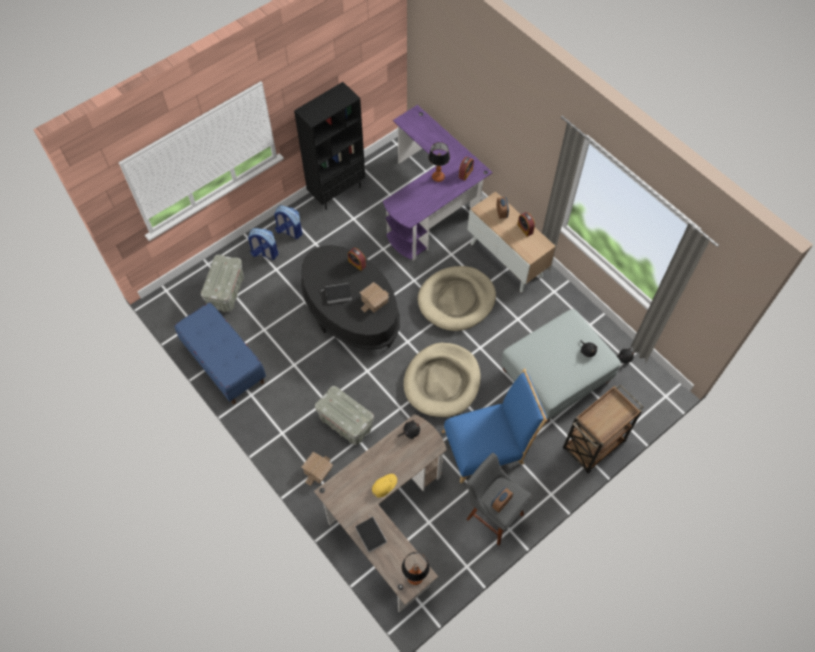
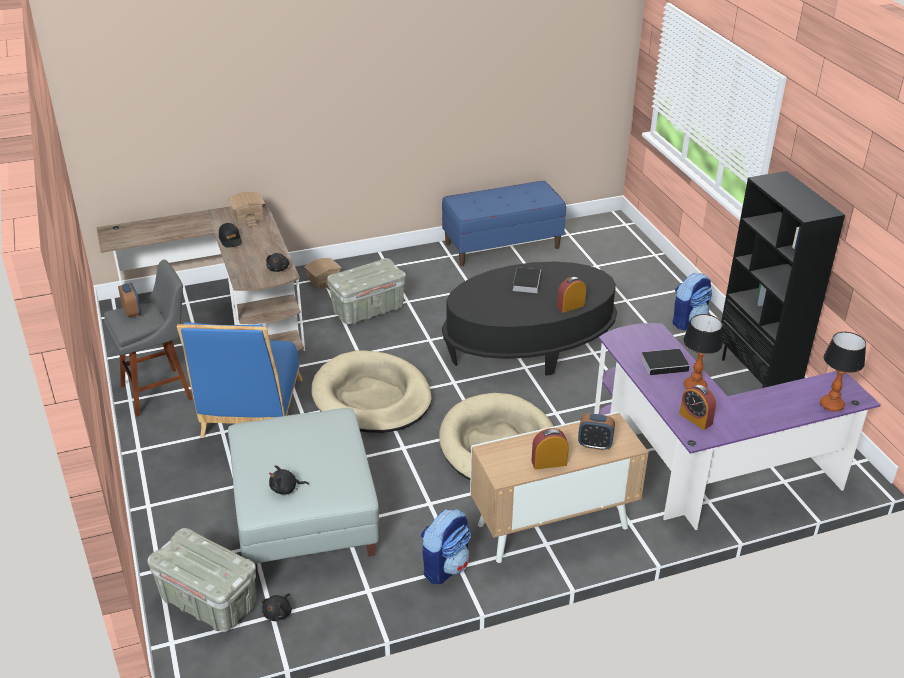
camera: 110 degrees right, 25 degrees down
(226, 292) = (605, 260): grey storage box -> grey storage box (209, 601)
(264, 253) = (657, 296): backpack -> backpack (445, 566)
(370, 534) = (187, 222): book -> book (665, 364)
(375, 301) = (498, 308): toy house -> toy house (247, 216)
(384, 485) = (230, 240): yellow cap -> black cap
(414, 577) = (115, 237): table lamp -> table lamp (831, 405)
(593, 446) = (166, 516): brown cart -> none

